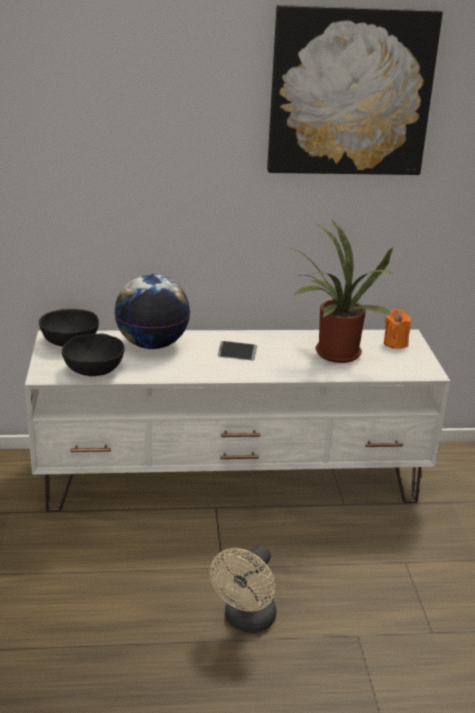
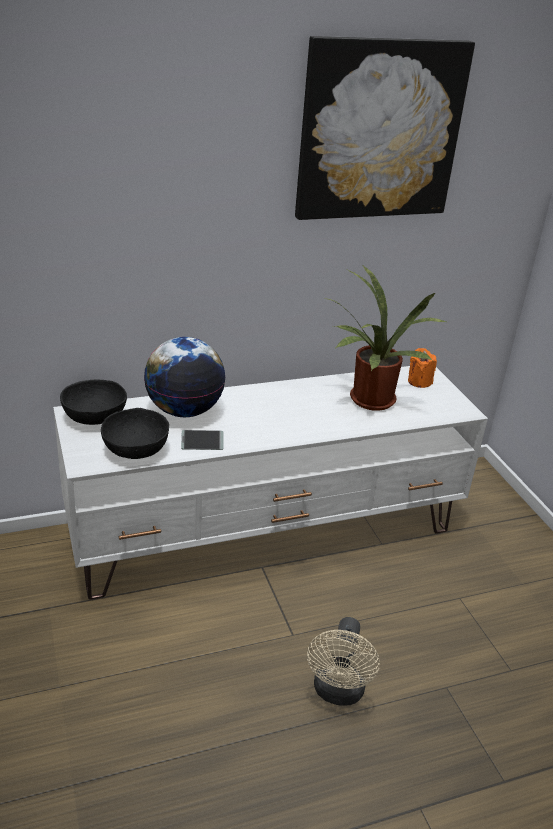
camera: 15 degrees left, 5 degrees up
(237, 354) = (275, 412): phone -> phone (202, 444)

